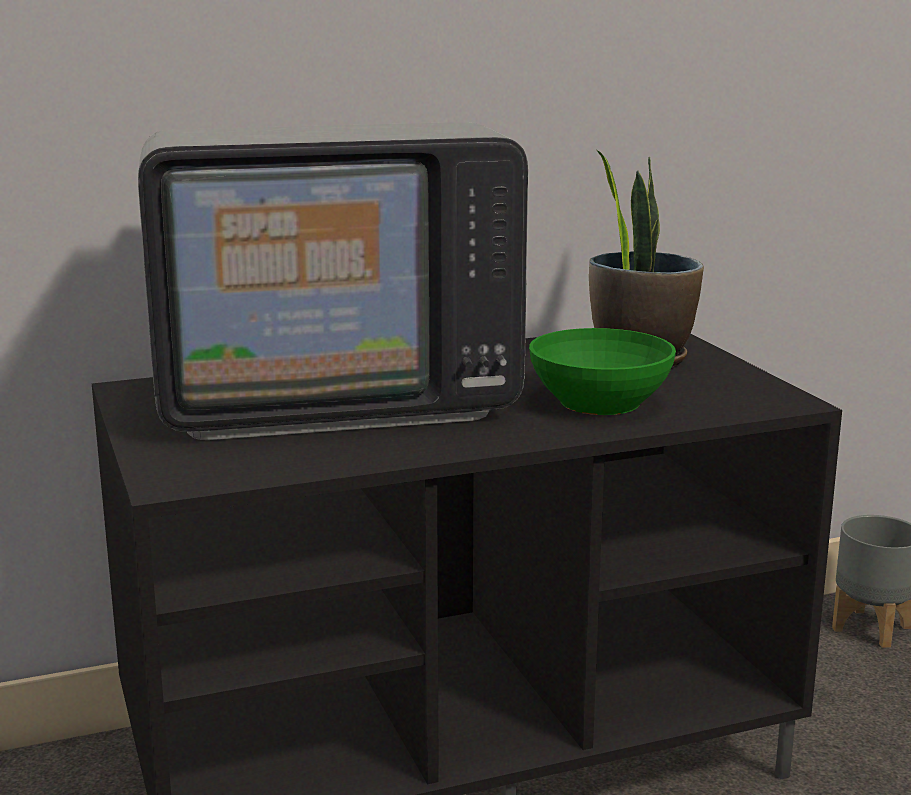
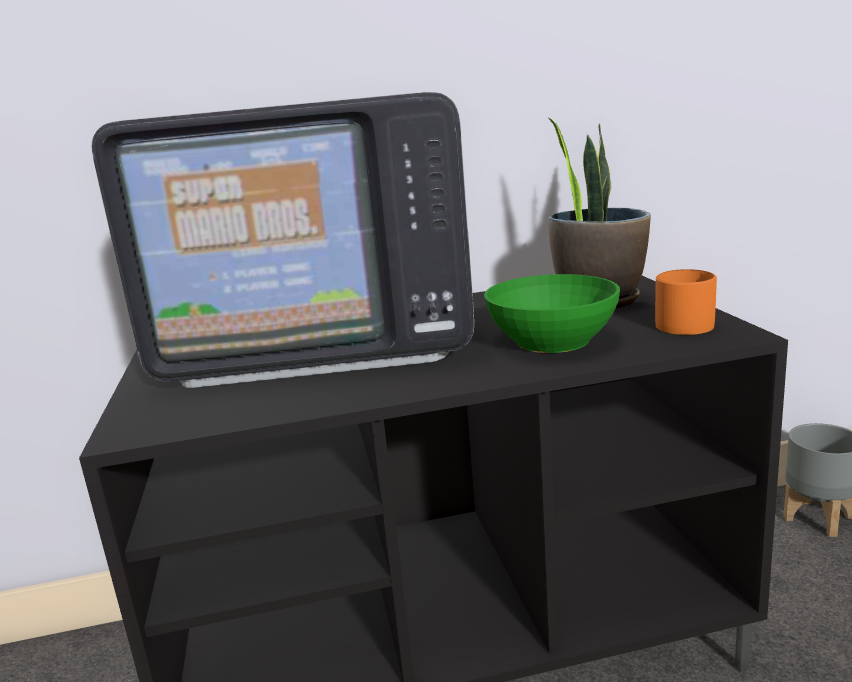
camera: 10 degrees right, 0 degrees up
(743, 389) = (689, 324): none -> orange mug

